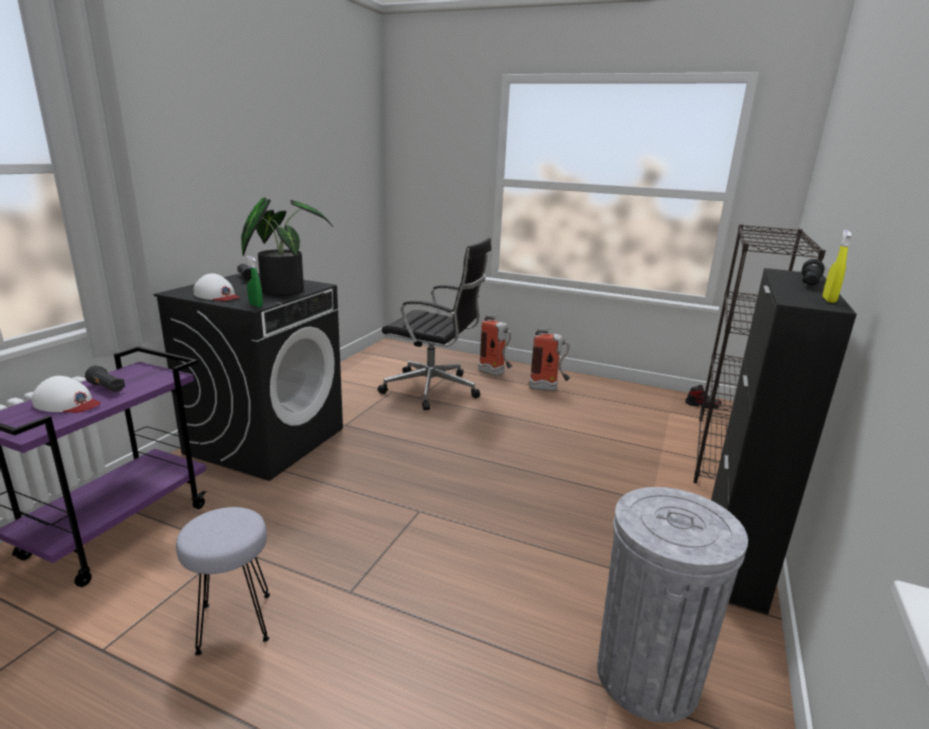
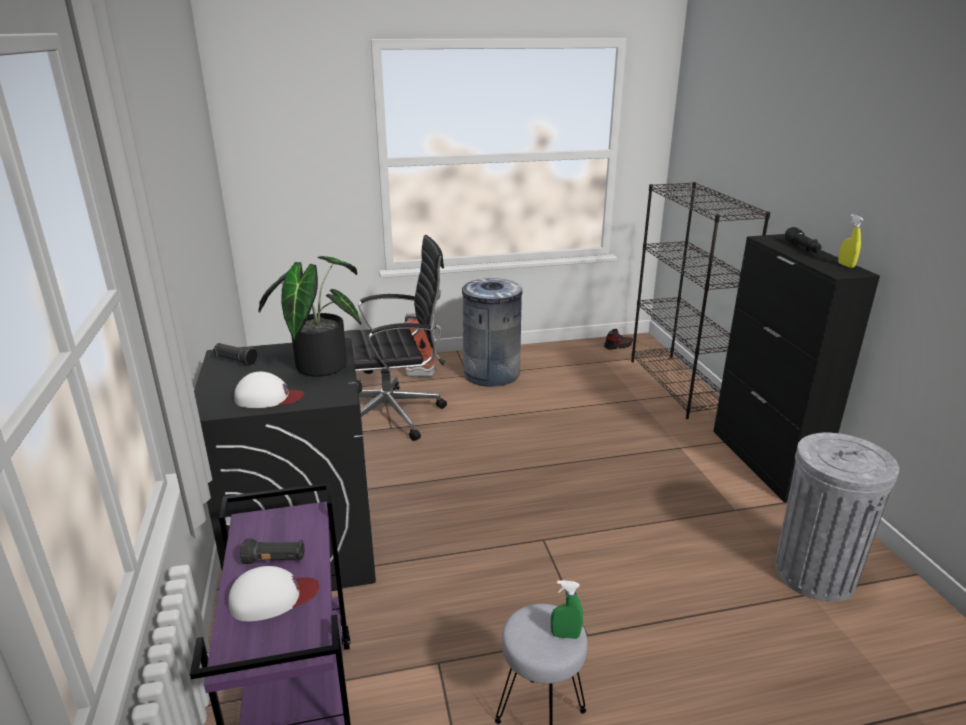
camera: 35 degrees left, 5 degrees up
(256, 305) = (342, 395): green spray bottle -> green spray bottle (565, 635)
(548, 389) = (491, 374): fire extinguisher -> grey trash can

